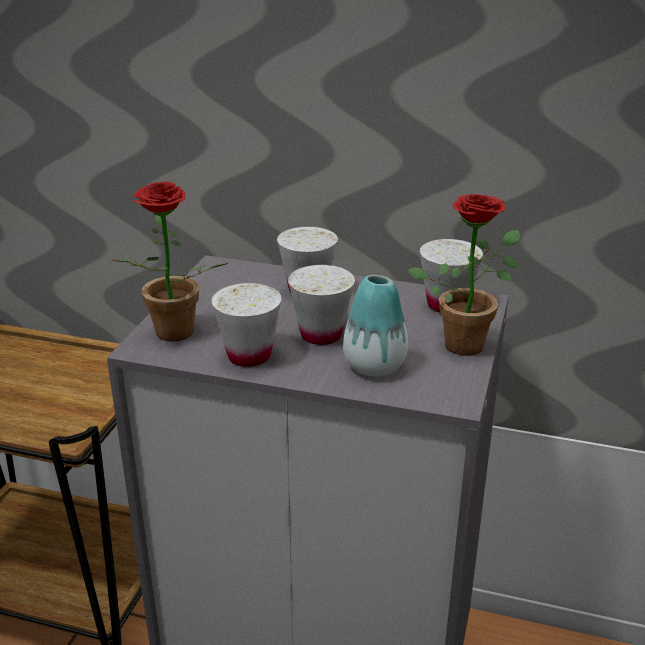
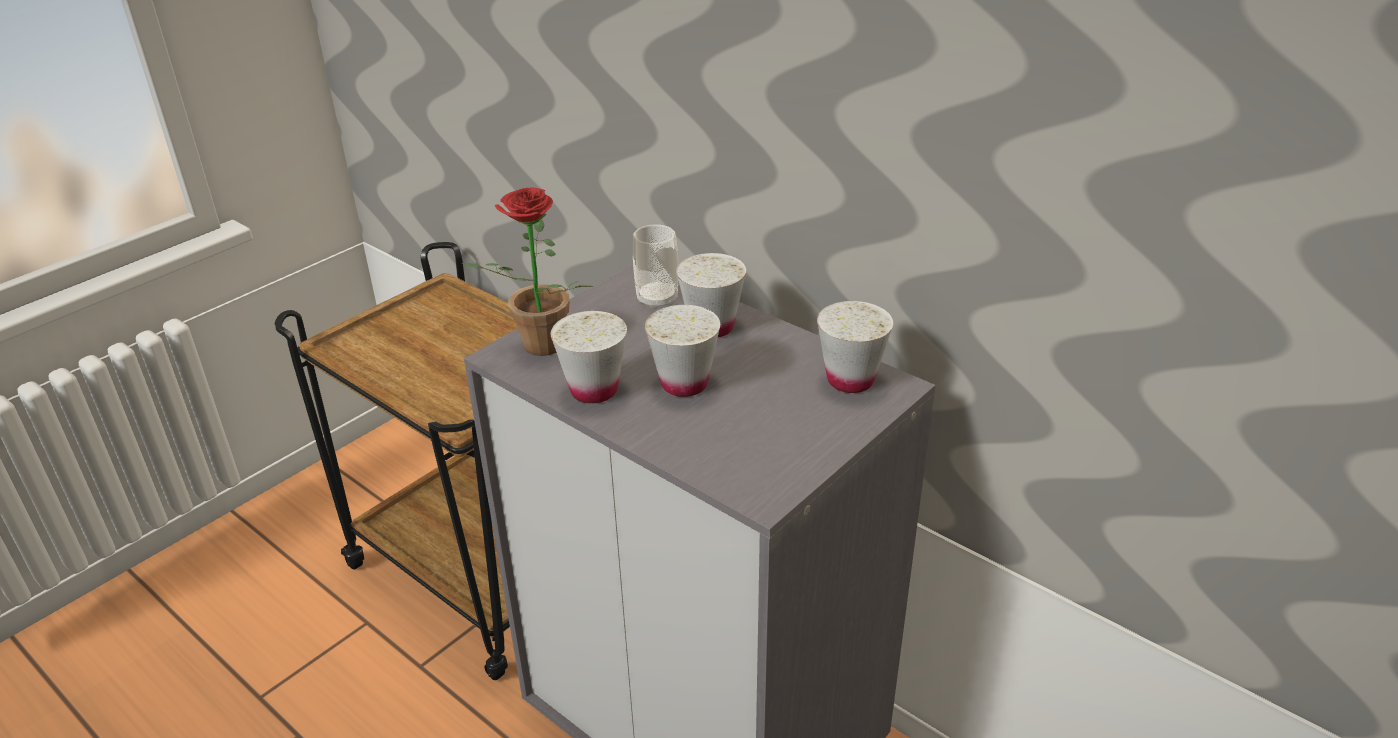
camera: 25 degrees right, 5 degrees up
(246, 280) = (657, 300): none -> cup
(374, 366) = (710, 435): vase -> none
(467, 341) = (835, 431): potted plant -> none

